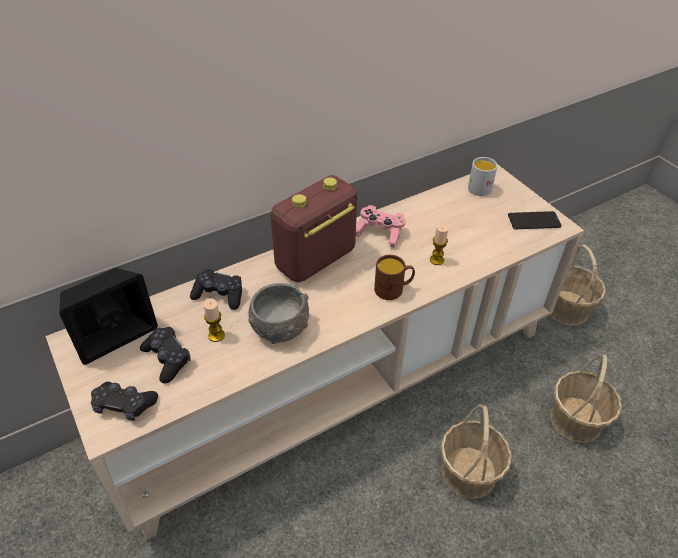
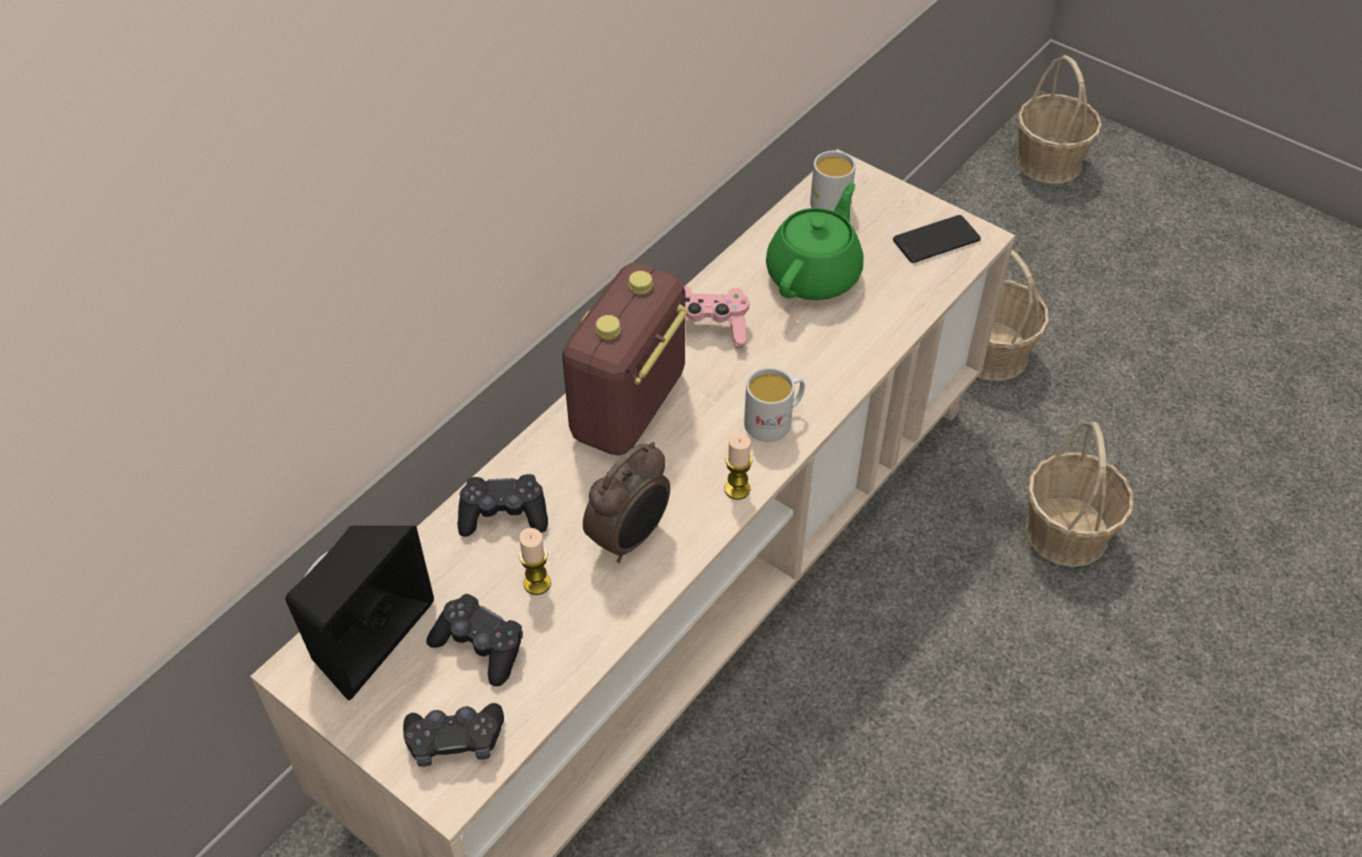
camera: 20 degrees left, 5 degrees up
(280, 327) = (630, 538): grey bowl -> alarm clock
(393, 289) = (775, 421): brown mug -> white mug
(436, 260) = (818, 351): candle -> candle (737, 489)
(453, 221) = (814, 274): none -> green teapot
(469, 472) = (942, 666): basket -> basket (1049, 161)

